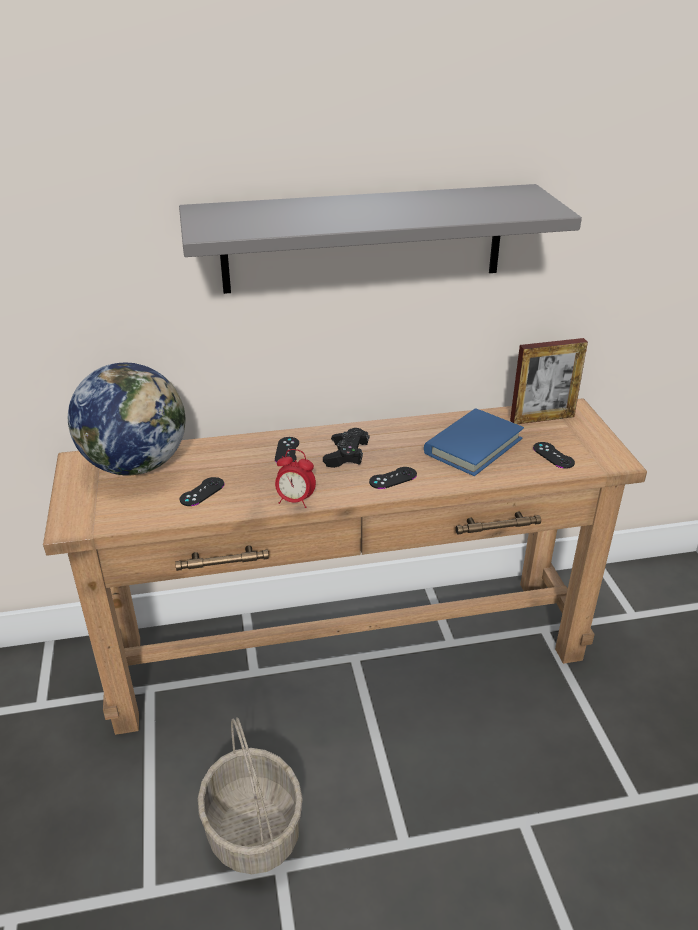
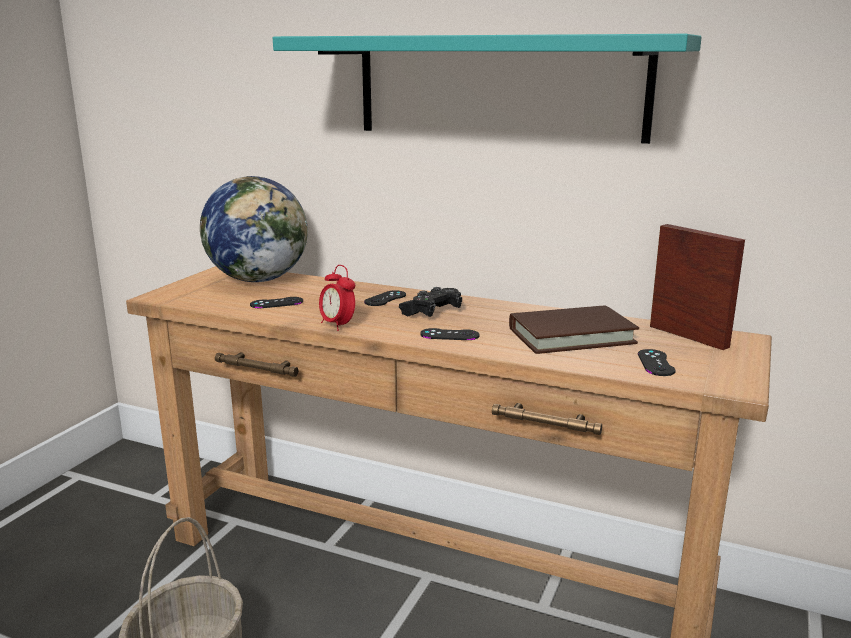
camera: 35 degrees right, 15 degrees down
(363, 239) = (498, 87): grey shelf -> turquoise shelf
(473, 446) = (571, 335): blue book -> brown book
(542, 418) = (688, 336): picture frame -> picture frame turned 150 degrees counterclockwise

